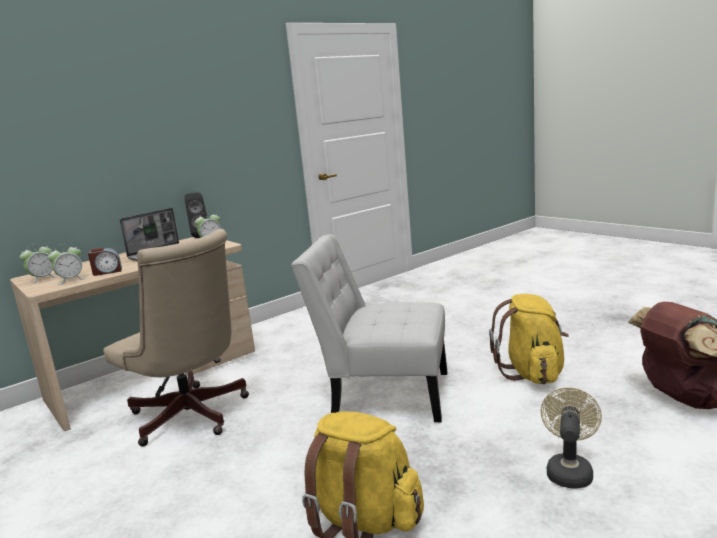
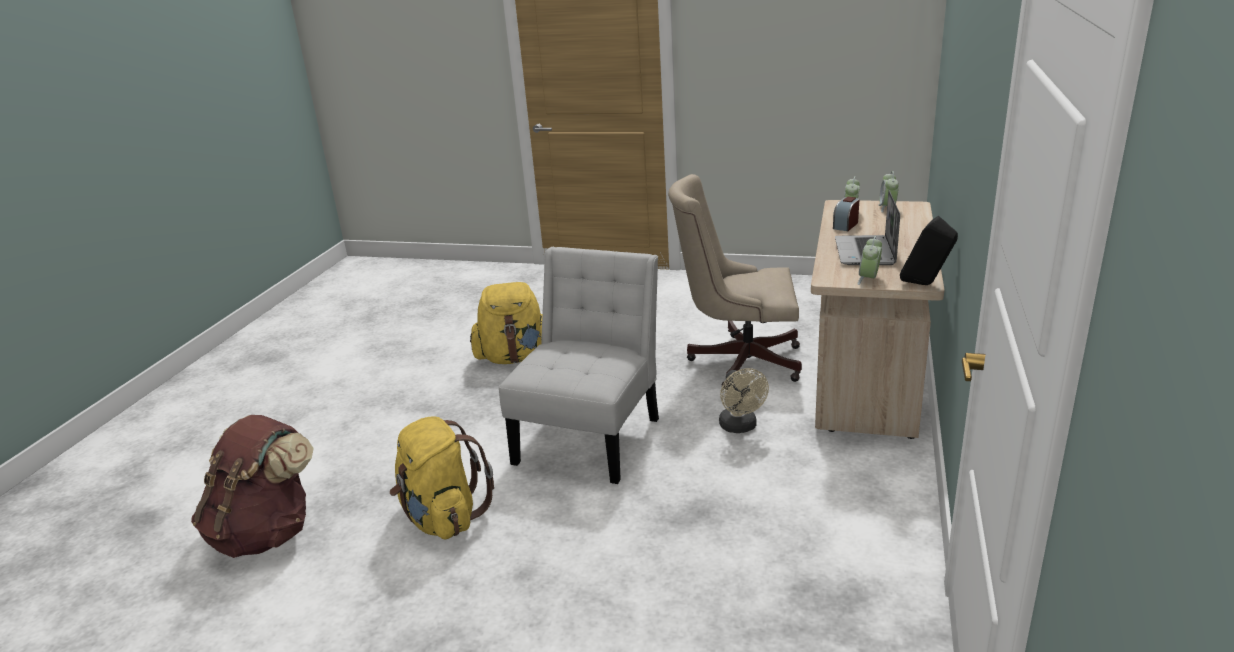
camera: 145 degrees right, 10 degrees up
(383, 394) = (591, 436): white chair -> white chair turned 45 degrees counterclockwise
(569, 470) = (388, 425): beige fan -> beige fan (740, 427)

